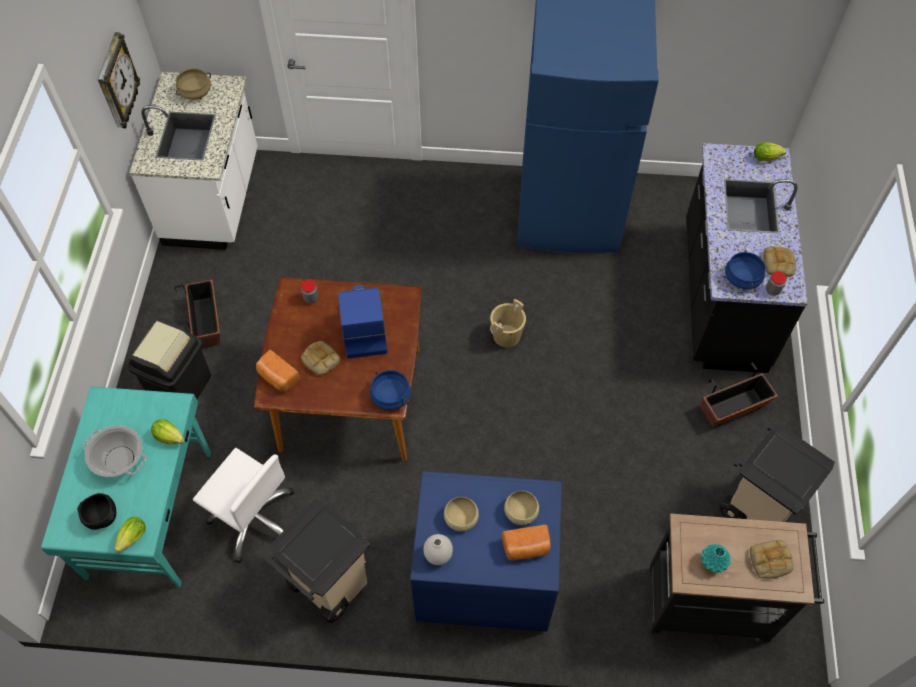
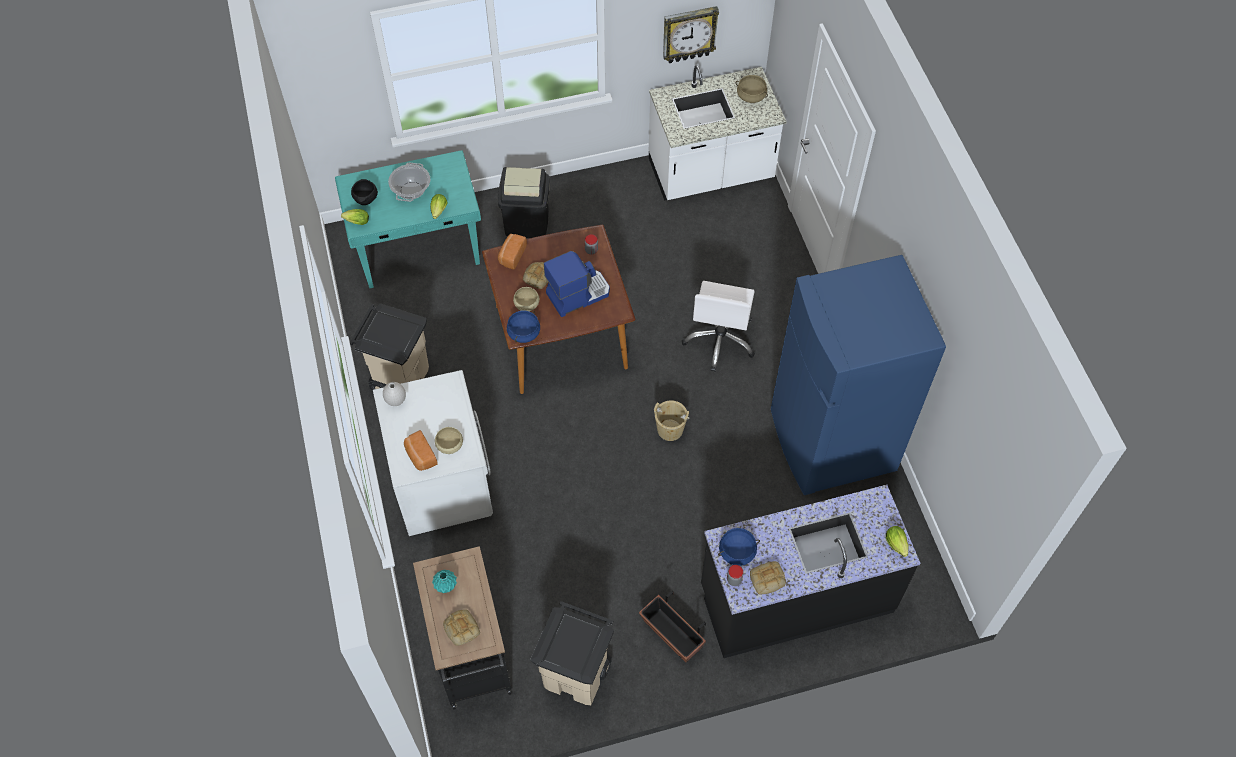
camera: 70 degrees right, 0 degrees up
(206, 322) = (590, 215): planter -> none
(255, 518) = (436, 312): white office chair -> white office chair (720, 340)
(461, 517) = (431, 406): beige bowl -> beige bowl (526, 303)
(483, 574) = (442, 479): blue washing machine -> white washing machine

